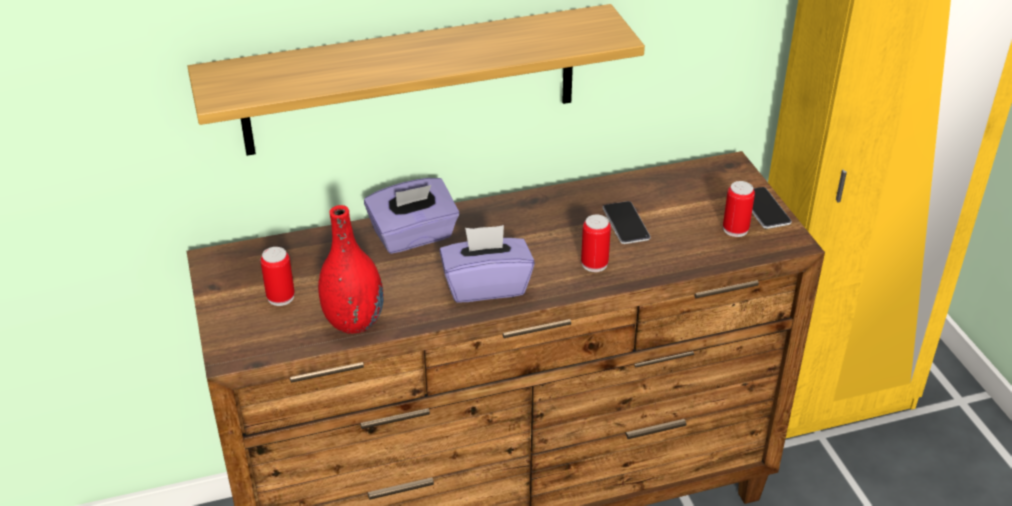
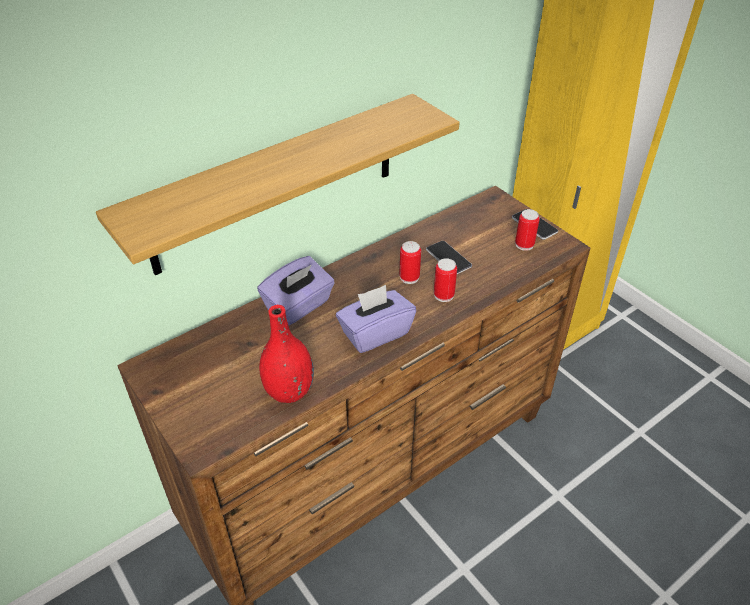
camera: 20 degrees left, 5 degrees up
(280, 297) = (218, 385): can -> can (409, 277)

